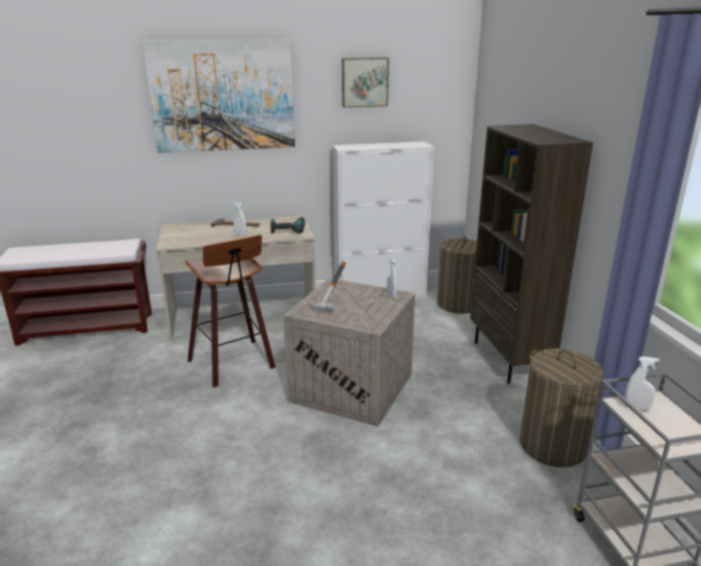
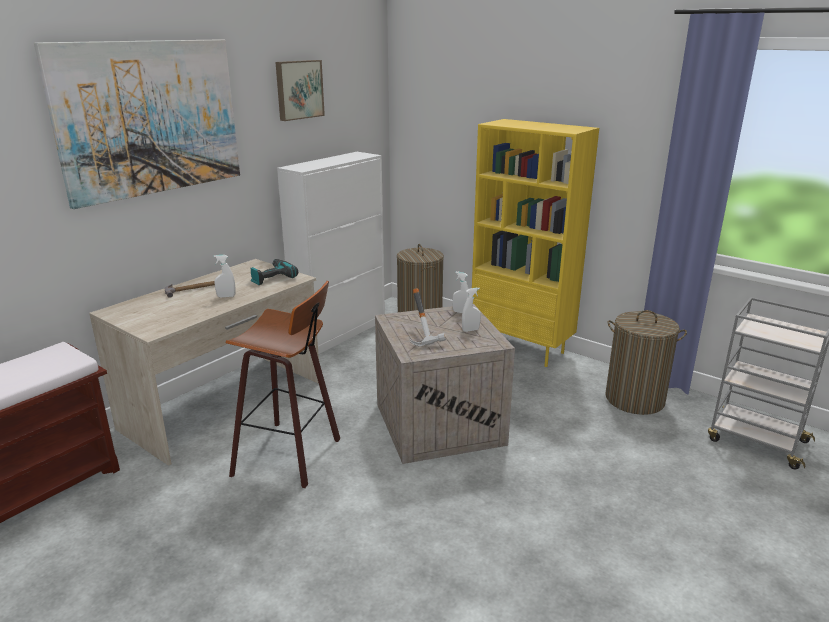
camera: 40 degrees left, 0 degrees up
(509, 360) = (522, 348): brown bookcase -> yellow bookcase
(636, 408) = (759, 328): white spray bottle -> white spray bottle (470, 330)

